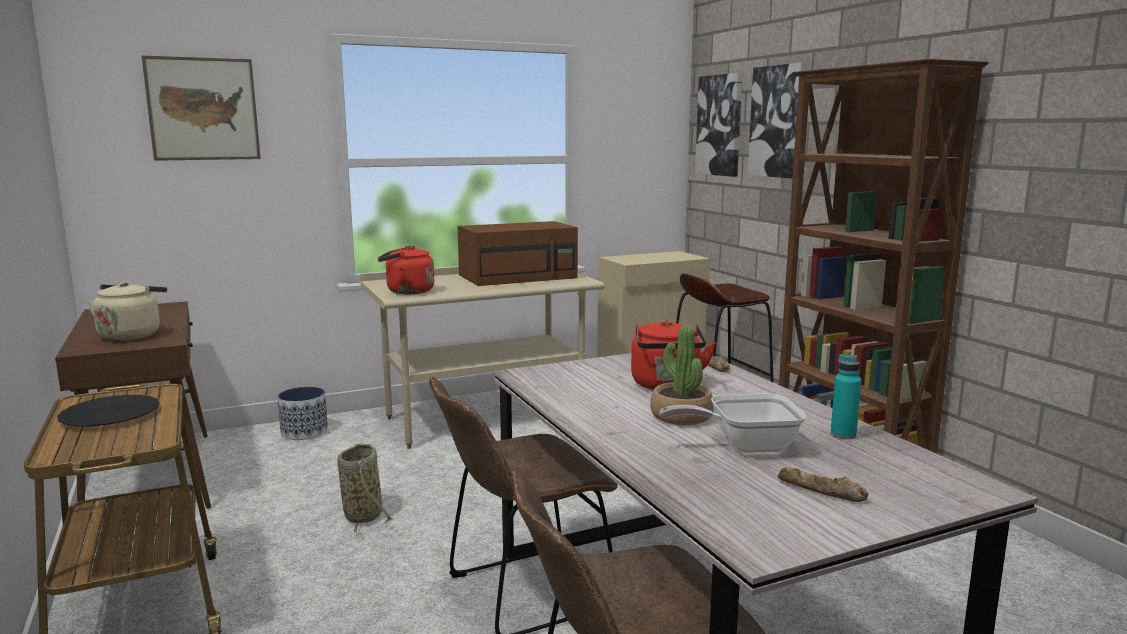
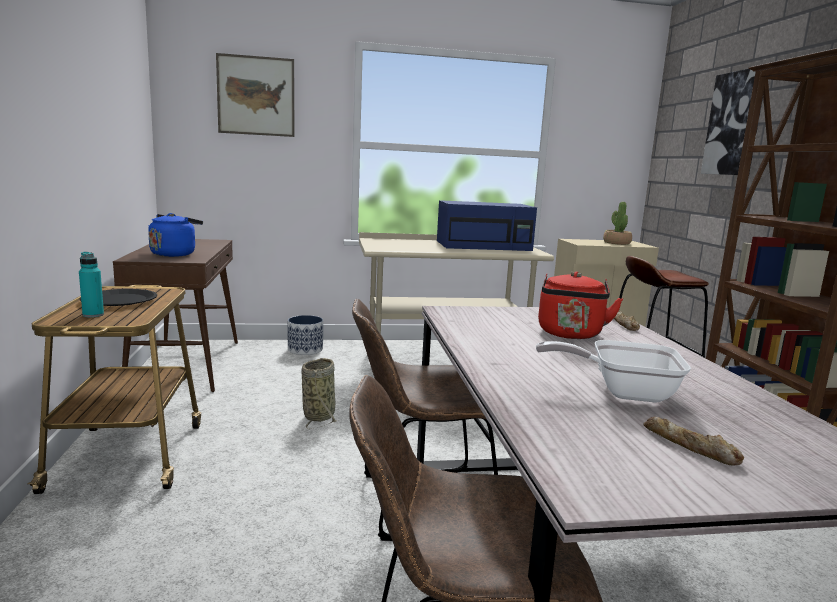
camera: 15 degrees right, 0 degrees up
(131, 335) = (175, 254): beige kettle -> blue kettle
(407, 291) = (387, 246): red kettle -> none
(519, 276) = (484, 246): brown microwave -> blue microwave
(681, 416) = (570, 359): potted plant -> potted plant (616, 243)
(720, 125) = (681, 131): picture -> none
(843, 435) = (738, 398): turquoise bottle -> turquoise bottle (93, 315)

